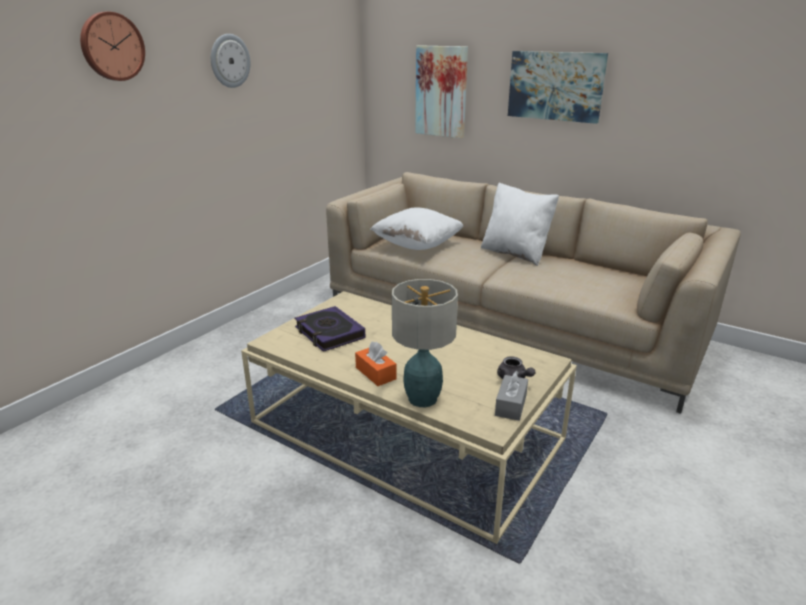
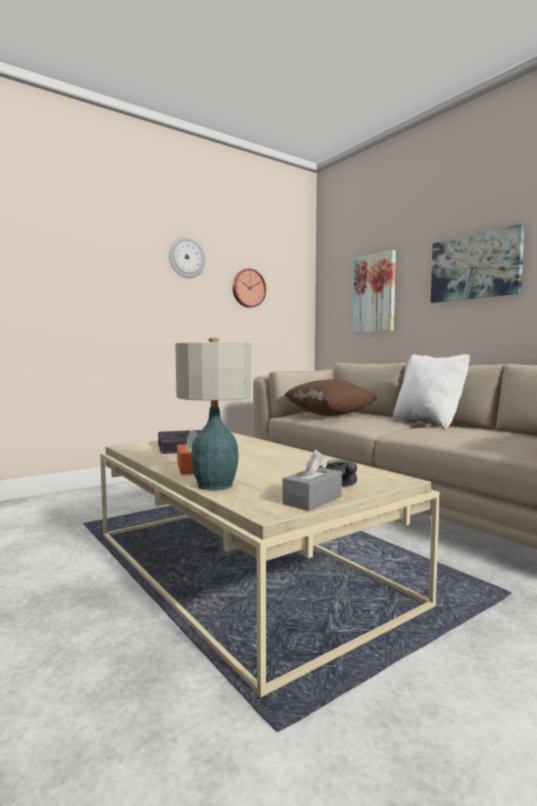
camera: 20 degrees right, 20 degrees down
(111, 46) = (85, 229): wall clock -> wall clock (248, 288)
(417, 245) = (329, 415): white pillow -> brown pillow

